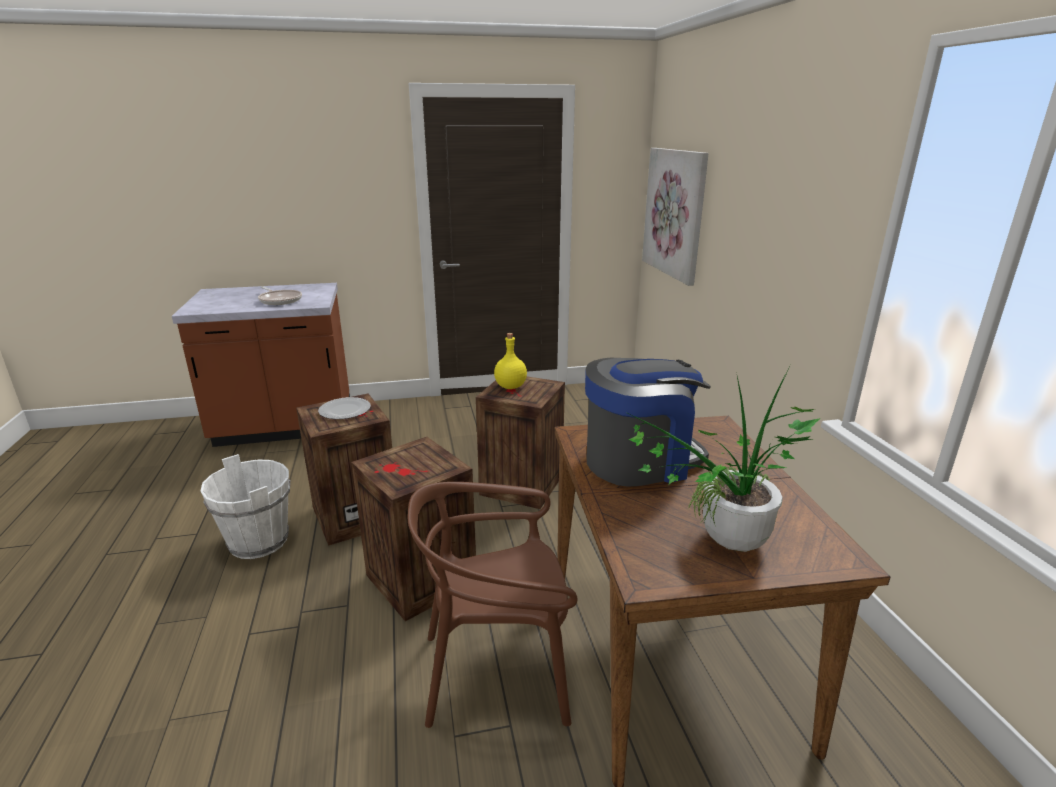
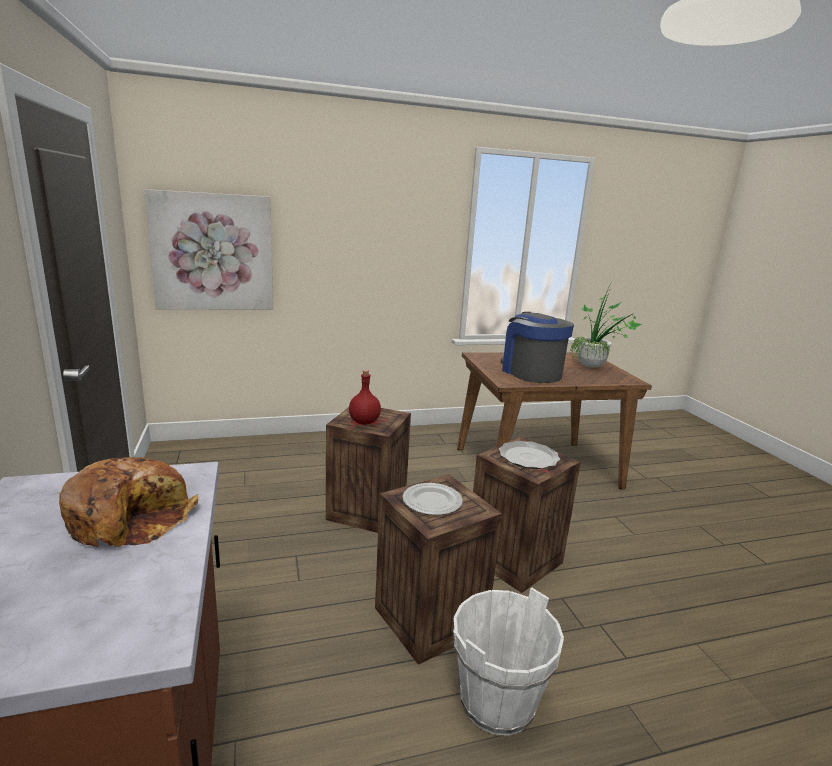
camera: 95 degrees left, 5 degrees down
(280, 300) = (131, 517): frying pan -> bread
(411, 465) = (528, 458): none -> plate
(496, 672) = (583, 521): brown chair -> none
(510, 386) = (363, 422): yellow bottle -> red bottle

